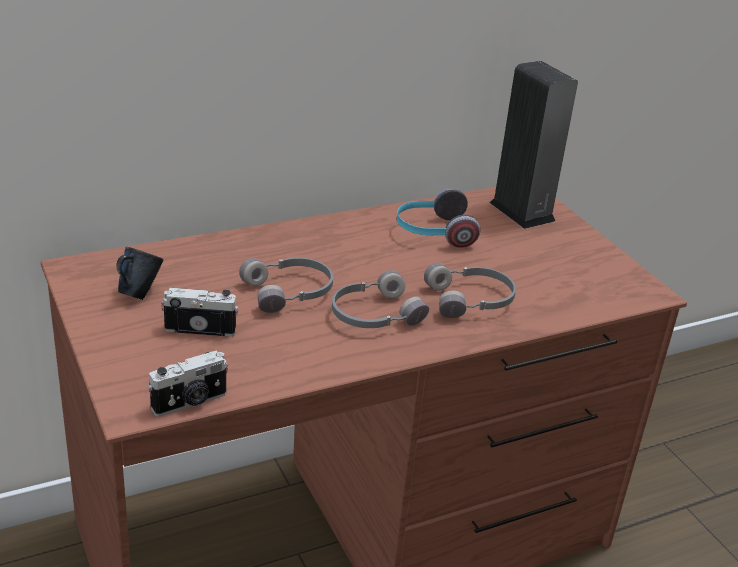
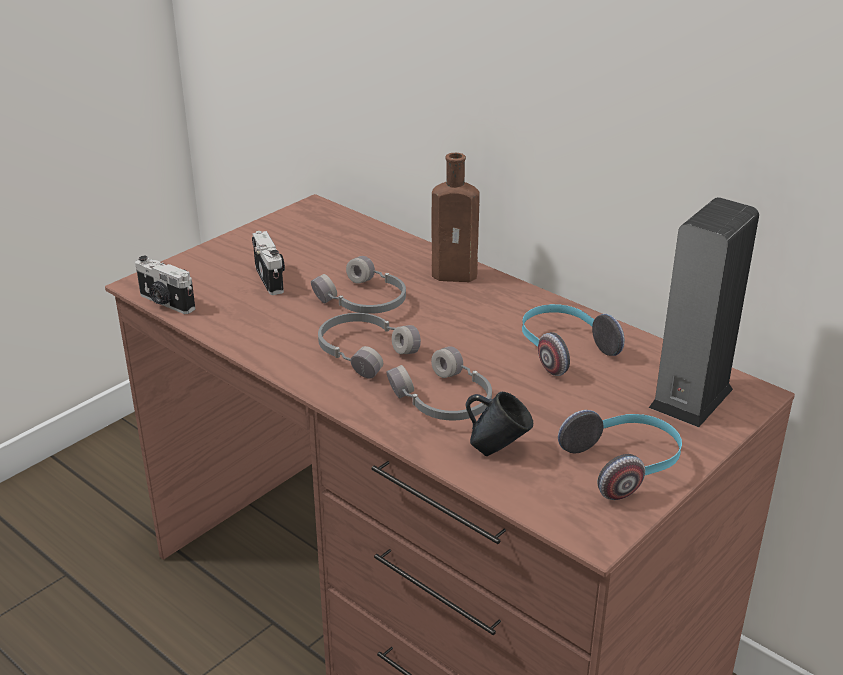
camera: 70 degrees right, 0 degrees up
(139, 293) = (300, 241): blue mug -> blue mug (497, 449)
(284, 237) = (458, 275): none -> brown bottle
(585, 259) = (624, 466): none -> headphones

